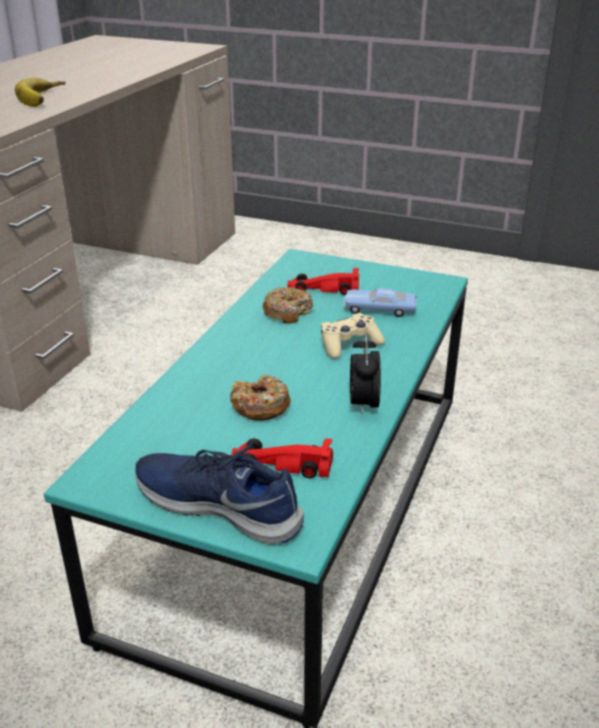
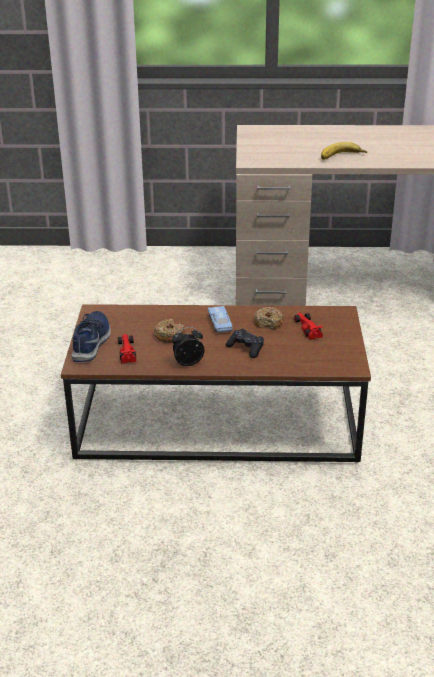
camera: 70 degrees right, 0 degrees up
(299, 504) = (217, 422): turquoise coffee table -> brown coffee table
(349, 344) = (246, 348): beige game controller -> black game controller
(379, 309) = (295, 351): blue toy car -> blue toy car (220, 323)

